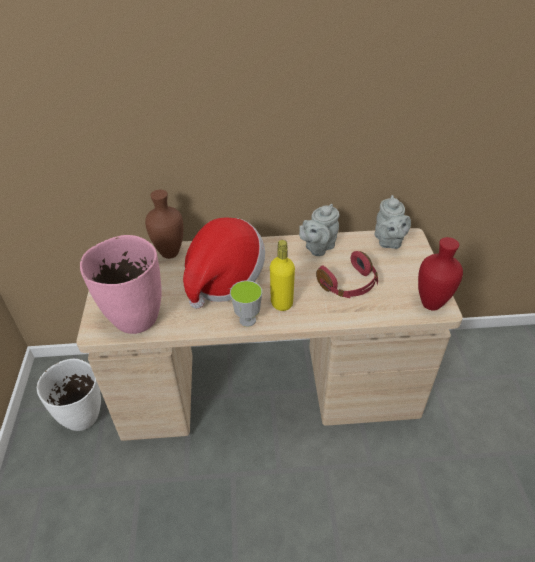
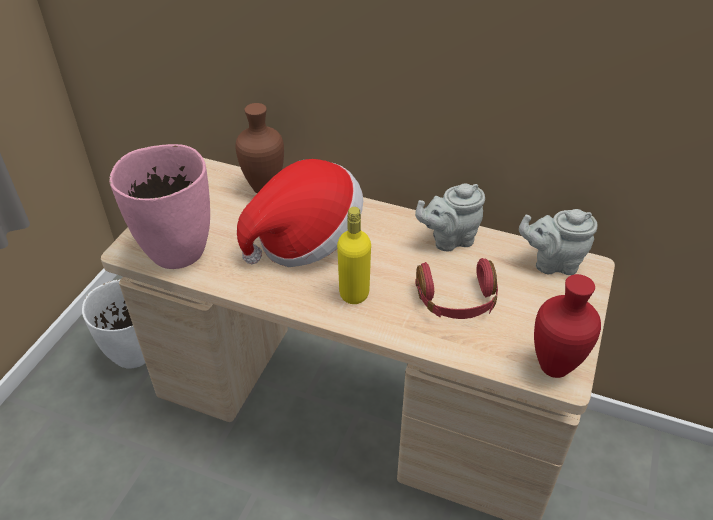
camera: 25 degrees right, 0 degrees up
(247, 320) = (299, 299): cup -> none
(388, 241) = (552, 263): grey teapot -> grey teapot turned 75 degrees clockwise

